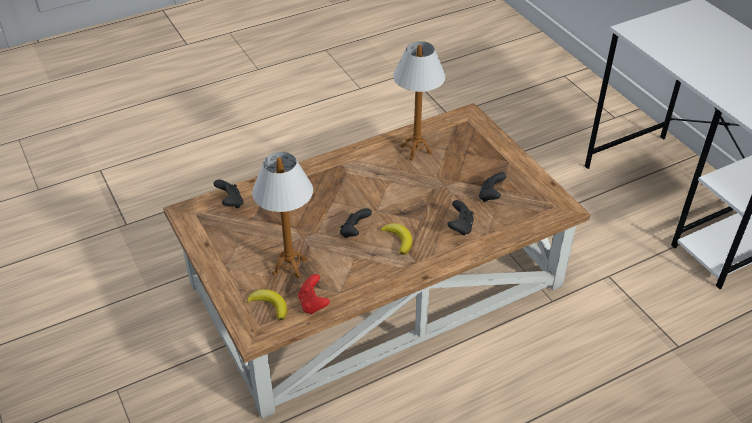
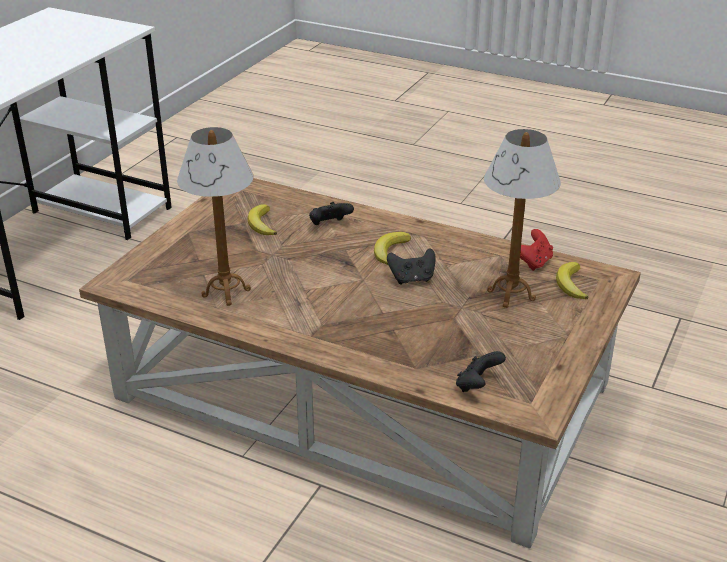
camera: 125 degrees left, 10 degrees down
(490, 196) = (261, 224): black game controller -> banana

